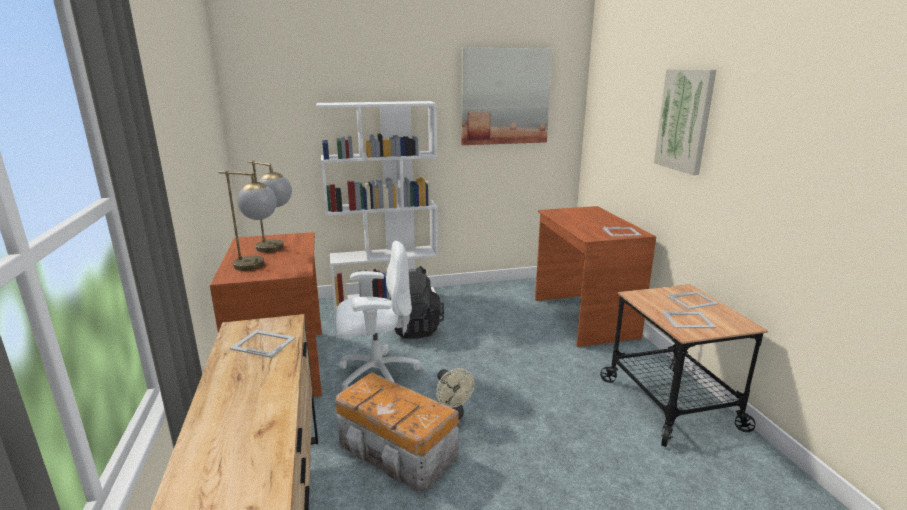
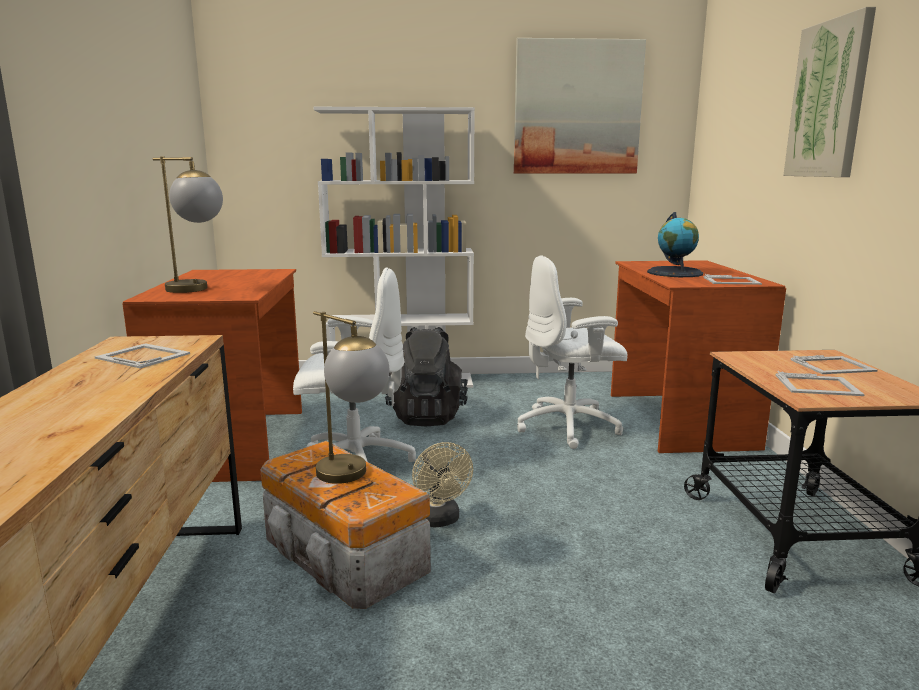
camera: 10 degrees right, 5 degrees down
(277, 249) = (234, 279): table lamp -> table lamp (353, 478)
(515, 330) = (570, 427): none -> white office chair
(582, 223) = (675, 273): none -> globe

